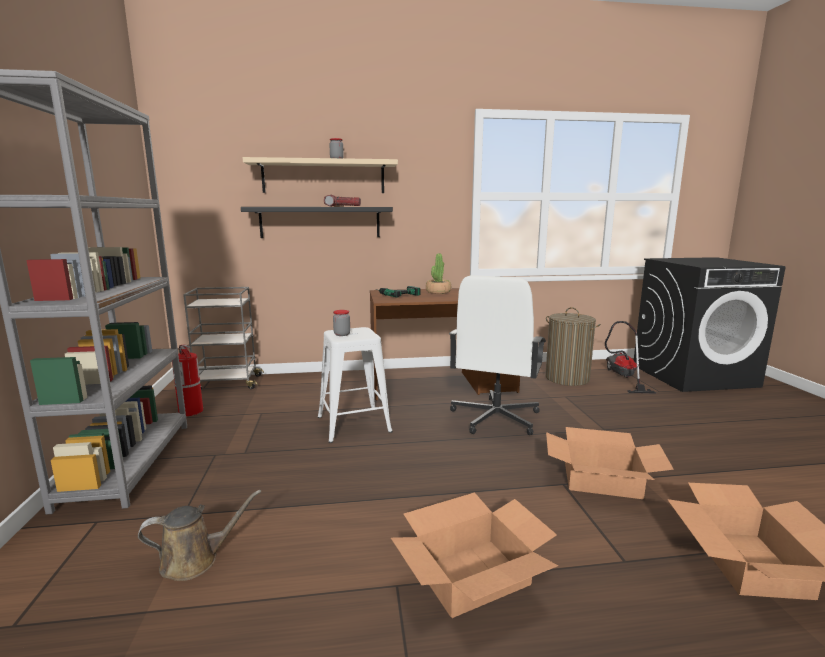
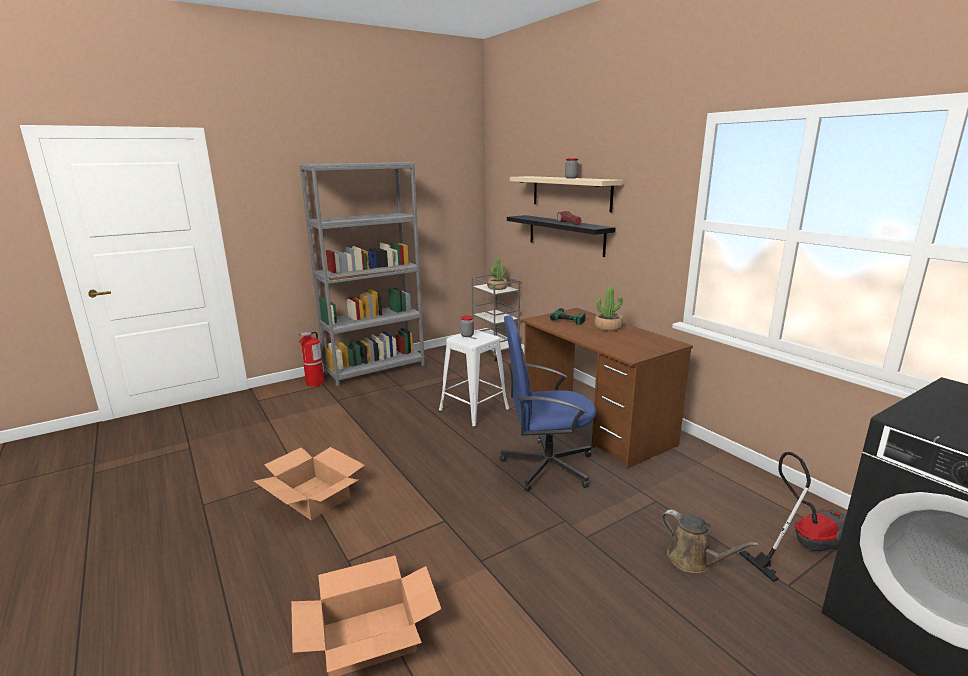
camera: 65 degrees right, 5 degrees up
(191, 411) = (444, 358): fire extinguisher -> fire extinguisher (315, 383)
(195, 560) = (303, 417): brown watering can -> brown watering can (693, 560)
(222, 301) = (497, 288): none -> potted plant
(495, 418) = (546, 466): white office chair -> blue office chair
(567, 378) = (724, 496): laundry basket -> none
(601, 480) = (466, 542): cardboard box -> none

